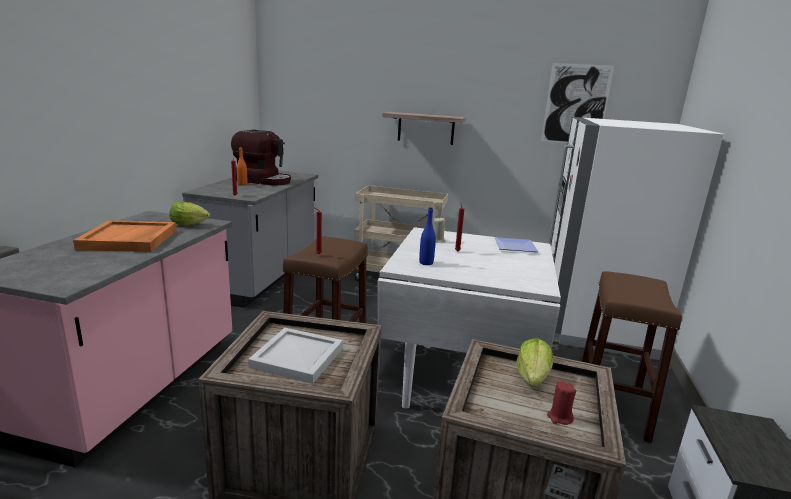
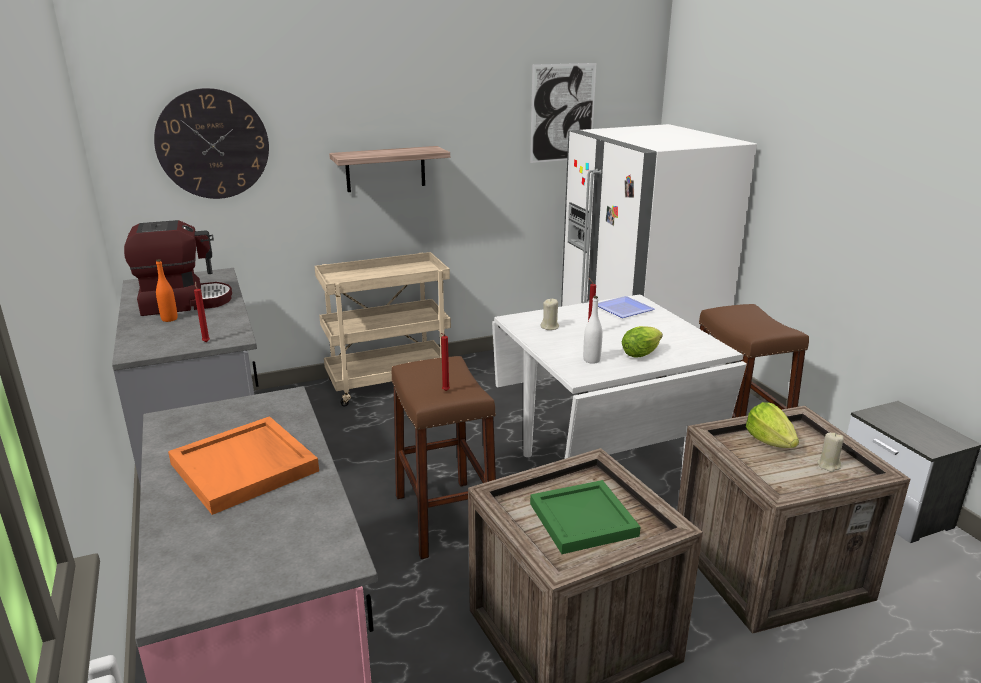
camera: 35 degrees left, 5 degrees up
(191, 225) = (267, 412): lettuce -> lettuce (642, 353)
(298, 358) = (584, 520): white tray -> green tray
(321, 96) = (213, 144): none -> wall clock
(426, 263) = (591, 360): blue bottle -> white bottle
(559, 417) = (828, 465): red candle -> beige candle

